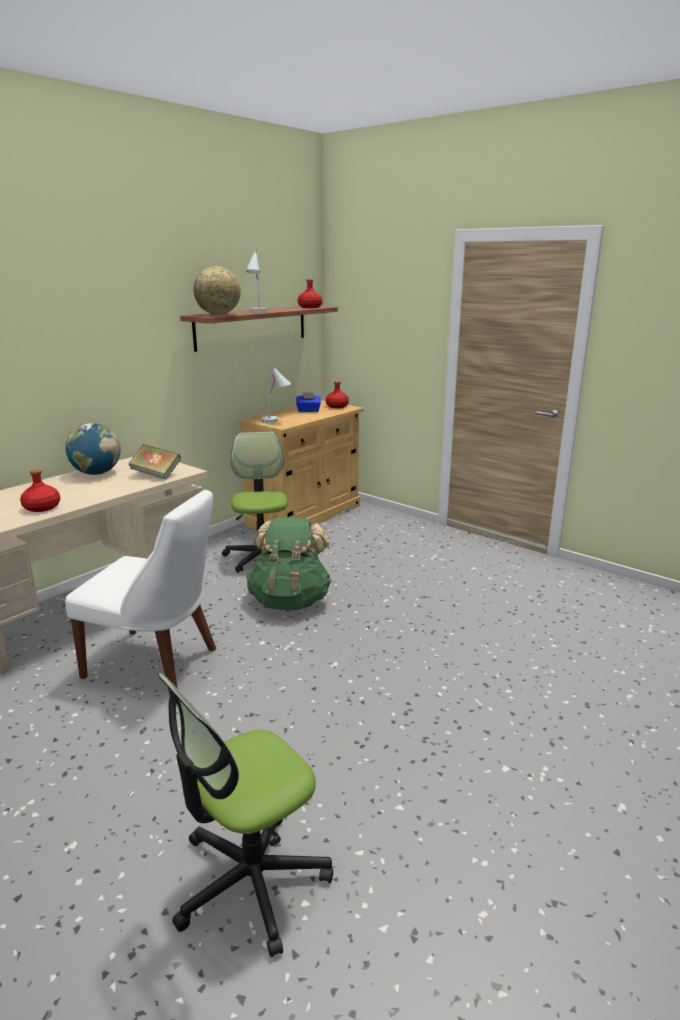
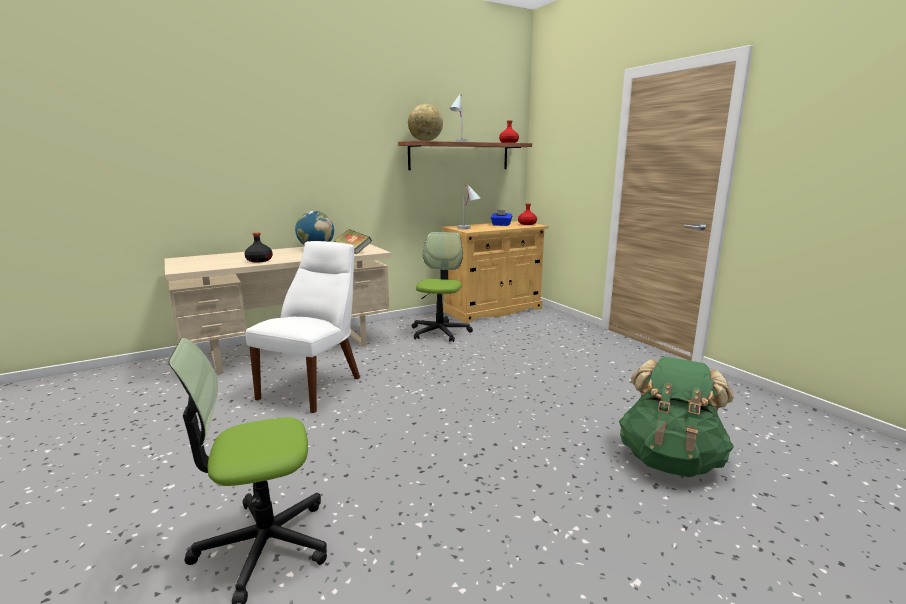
camera: 20 degrees right, 5 degrees down
(41, 507) = (259, 260): red bottle -> black bottle
(156, 664) = (314, 386): white chair -> white chair turned 105 degrees counterclockwise
(290, 601) = (439, 362): green backpack -> green backpack (670, 460)

